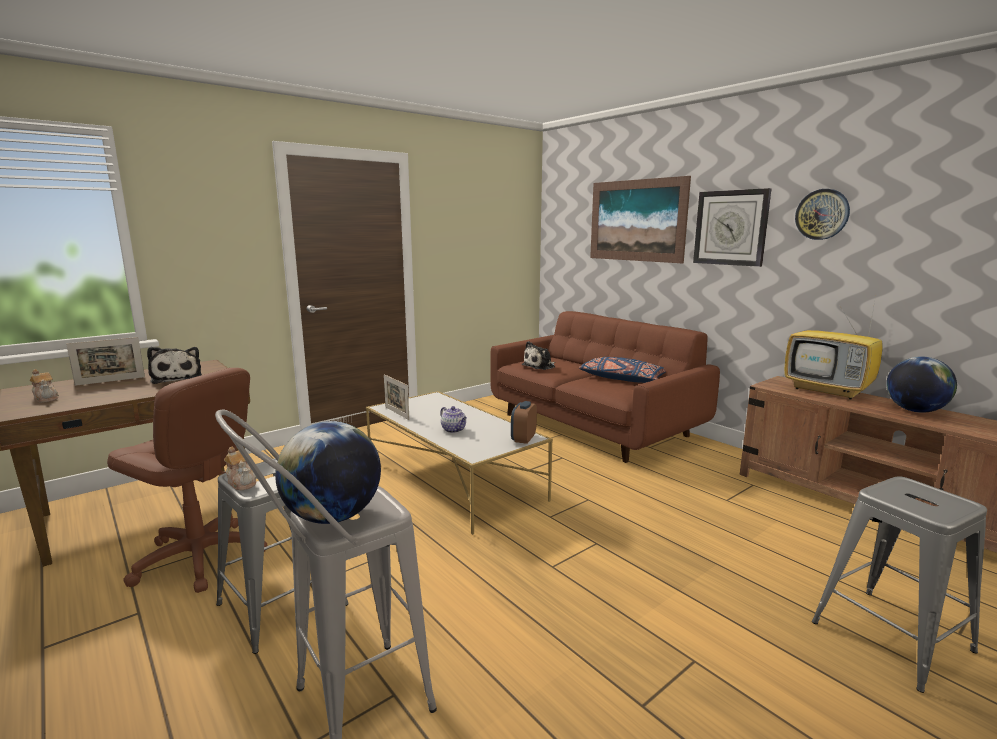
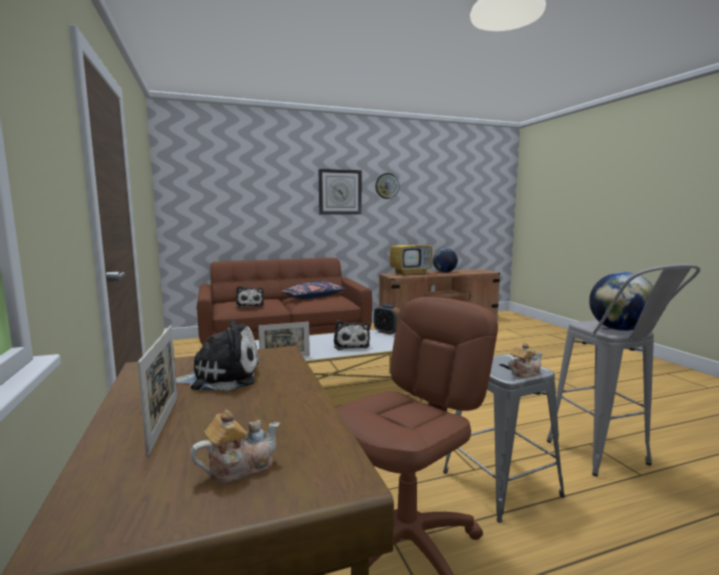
camera: 70 degrees left, 5 degrees down
(454, 430) = (351, 345): teapot -> plush toy
(636, 220) = (268, 185): picture -> none
(890, 636) = (528, 344): grey stool -> none

